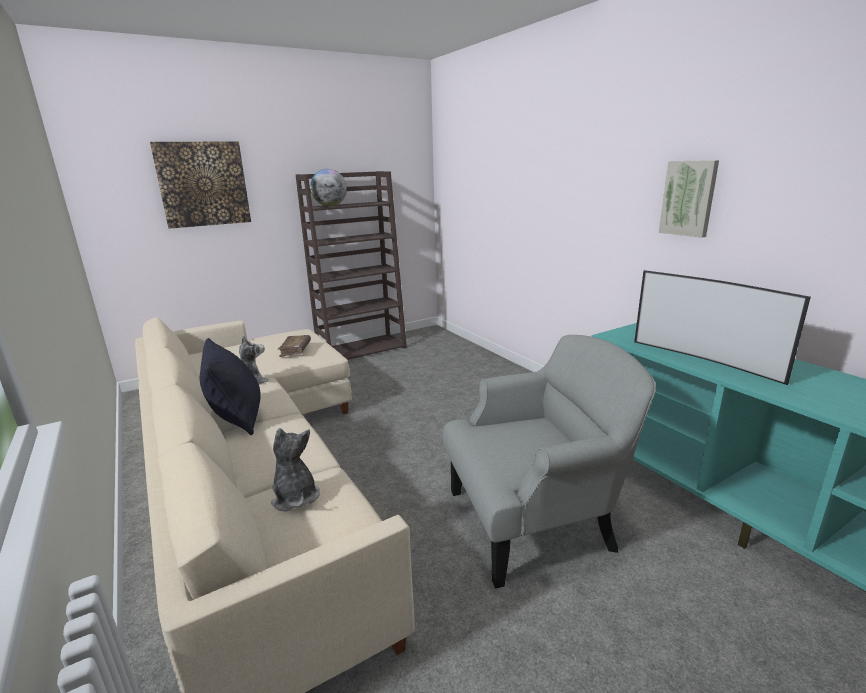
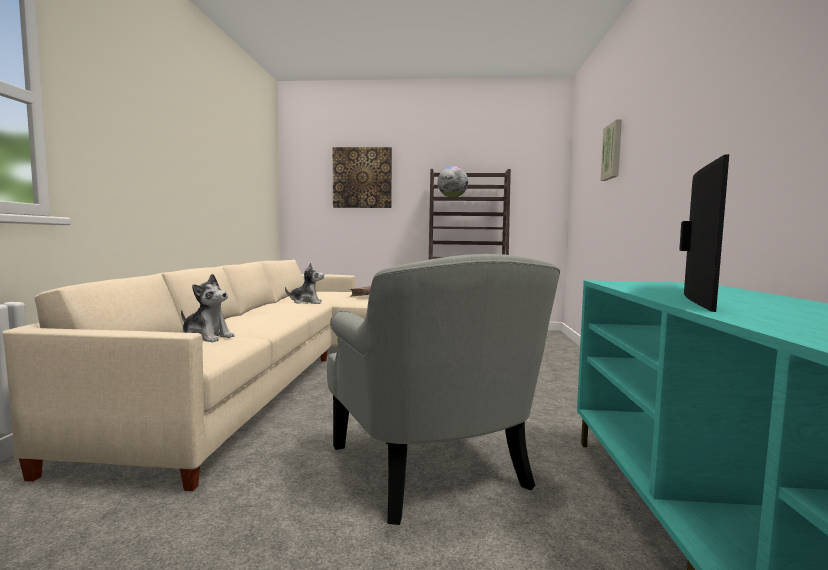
camera: 35 degrees right, 15 degrees down
(237, 418) = (263, 310): black pillow -> none
(295, 496) = (206, 337): plush toy -> plush toy turned 105 degrees clockwise
(534, 520) = (432, 466): grey armchair -> grey armchair turned 45 degrees clockwise
(689, 198) = (744, 112): picture -> picture (613, 151)
(705, 359) = (688, 296): television -> television turned 150 degrees counterclockwise

